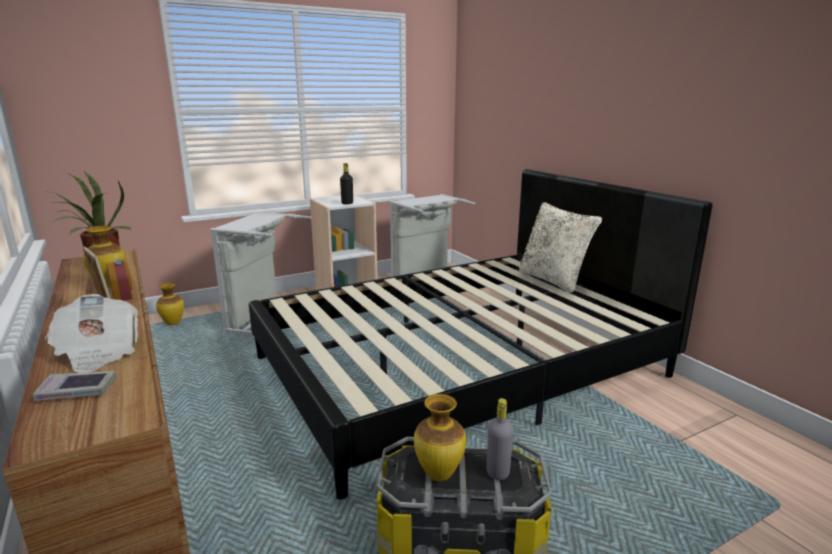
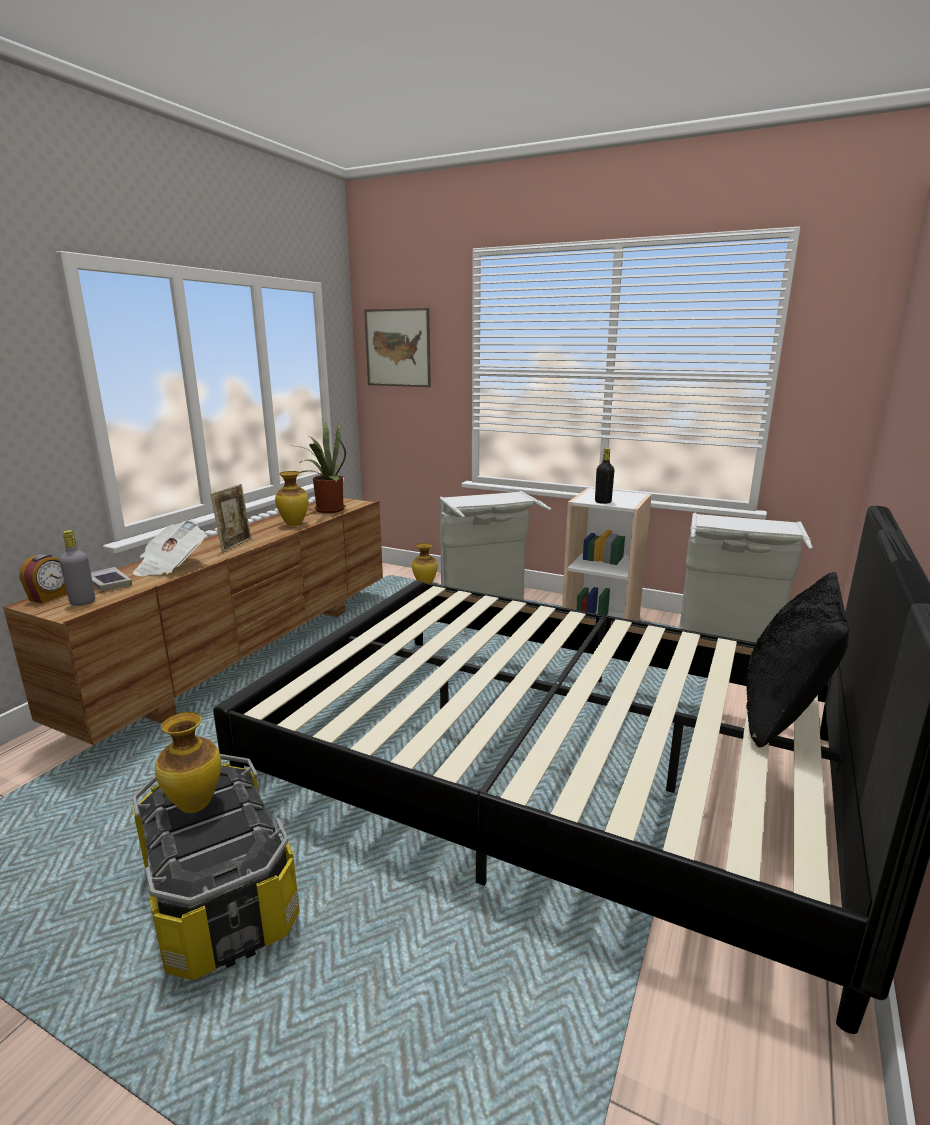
camera: 55 degrees right, 0 degrees up
(74, 89) = (398, 348): none -> picture
(123, 296) = (276, 535): alarm clock -> alarm clock (49, 597)
(498, 472) = (217, 845): grey bottle -> grey bottle (83, 602)
(552, 282) = (781, 720): beige pillow -> black pillow

